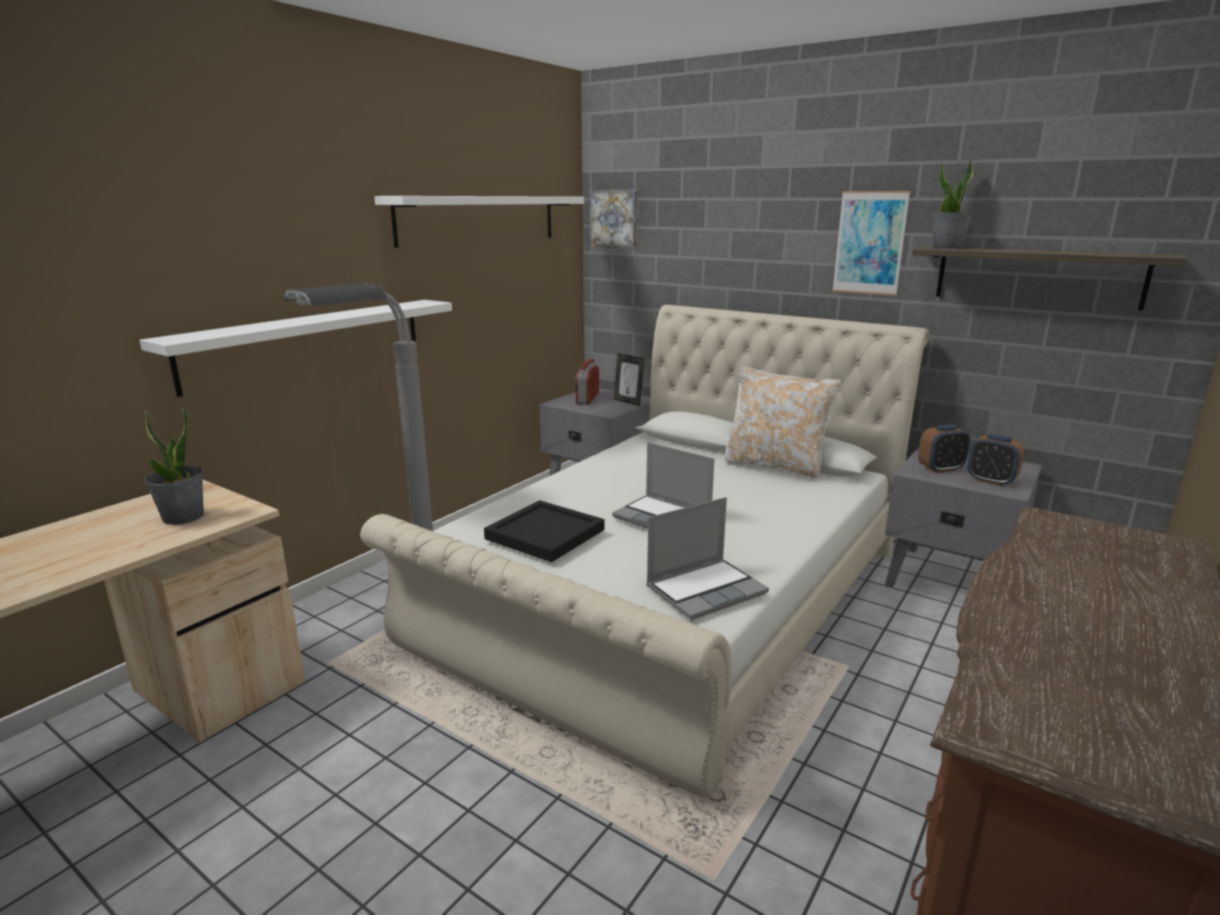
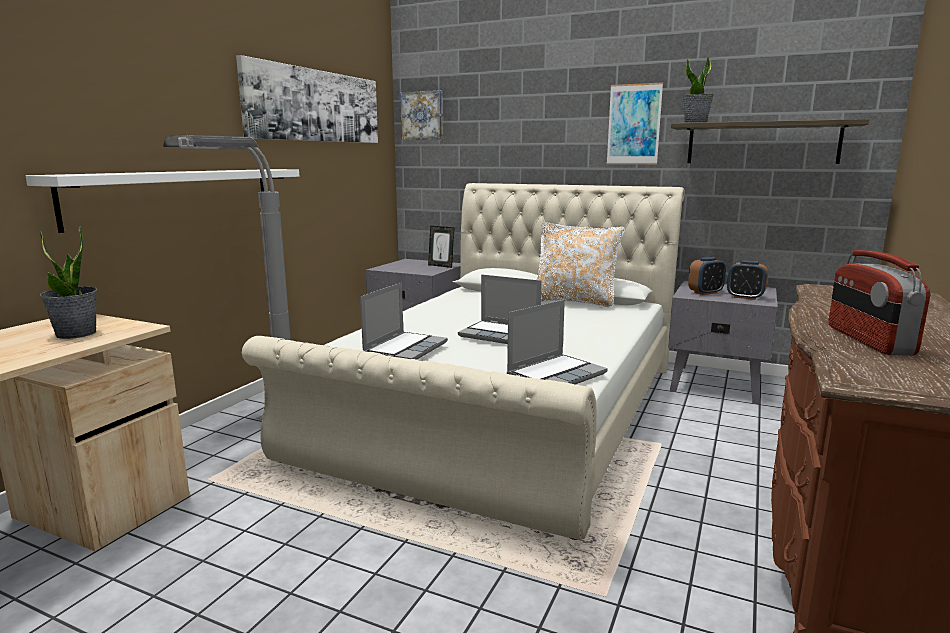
camera: 10 degrees left, 5 degrees down
(480, 219) = (315, 106): white shelf -> picture
(545, 533) = (405, 348): black tray -> laptop
(587, 399) = (405, 265): radio -> radio (868, 340)

